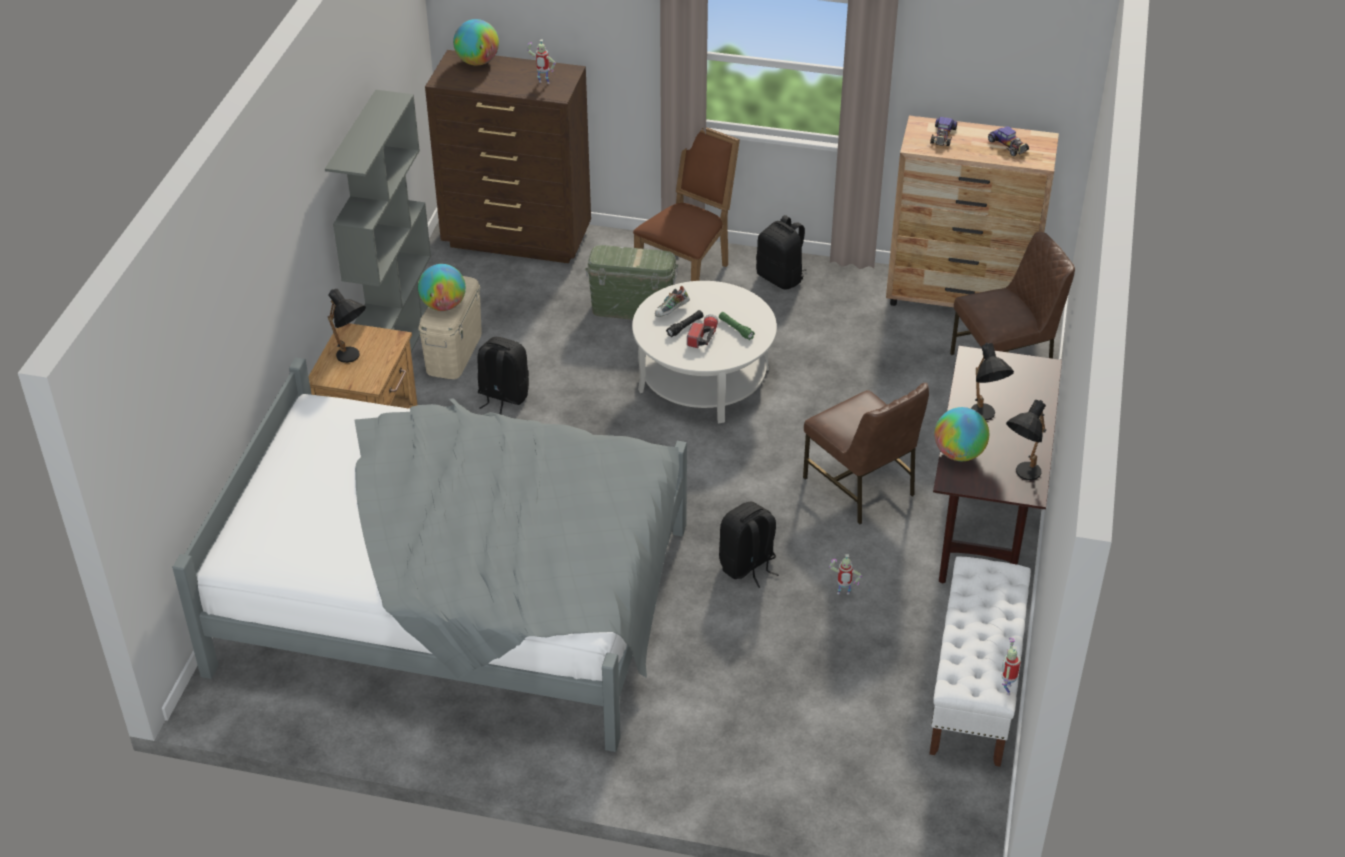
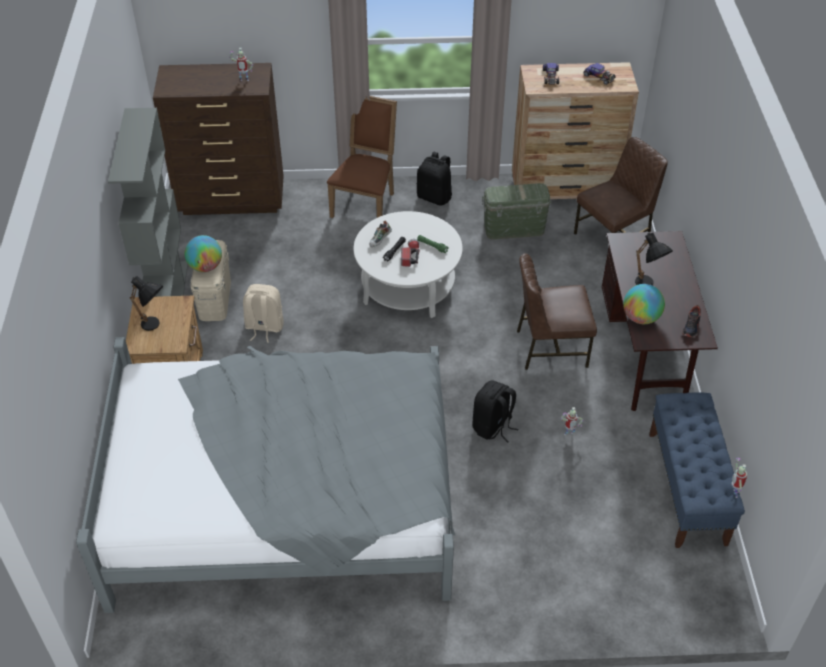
camera: 15 degrees left, 5 degrees up
(477, 62) = (187, 71): globe -> none
(502, 396) = (264, 327): black backpack -> beige backpack
(632, 308) = (336, 239): green storage box -> green storage box (514, 229)
(860, 487) = (550, 347): brown chair -> brown chair turned 135 degrees clockwise
(974, 688) = (687, 488): white bench -> blue bench
(1022, 476) = (691, 326): black table lamp -> shoe

